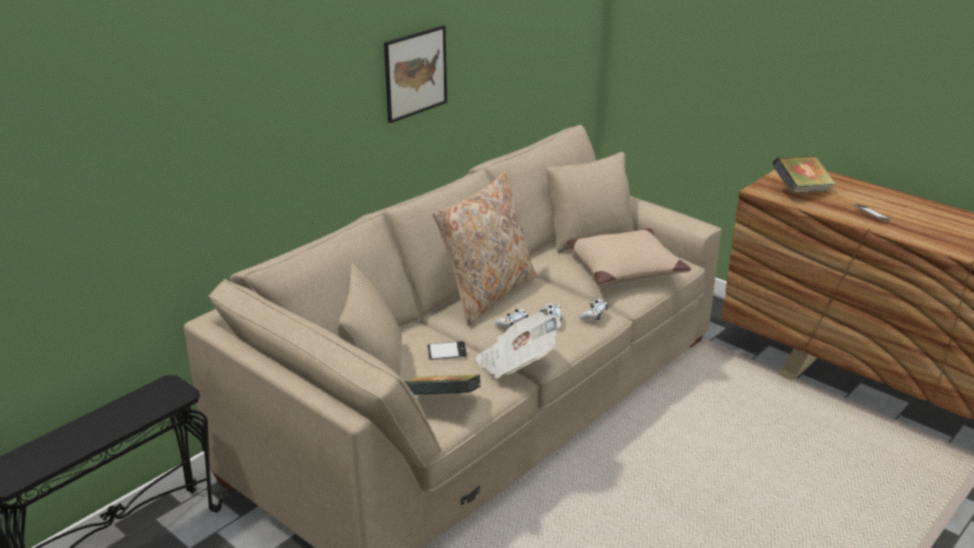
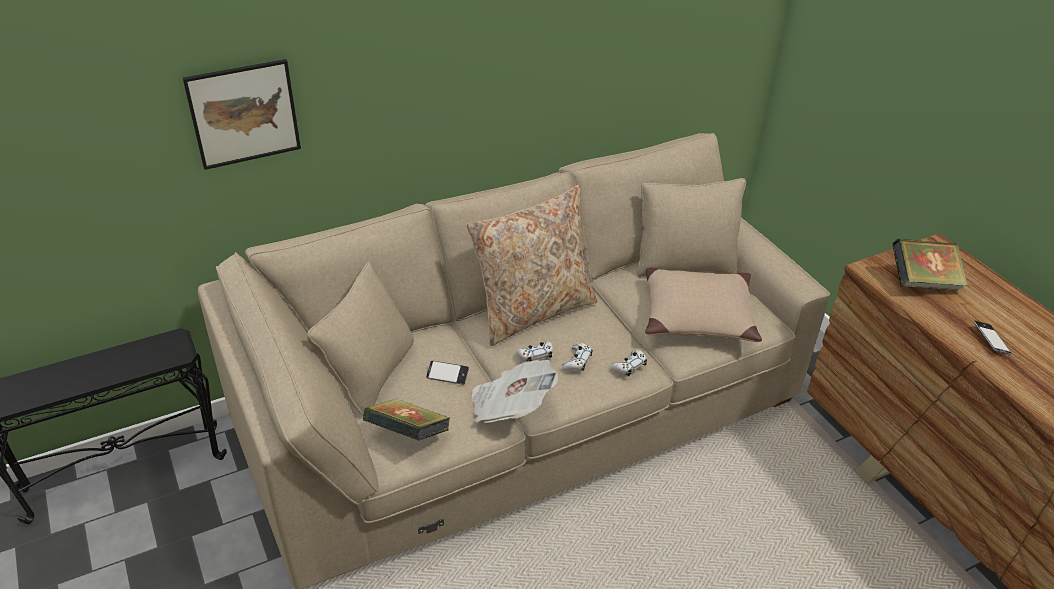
camera: 20 degrees right, 10 degrees up
(415, 73) = (502, 58): picture -> picture (244, 114)

